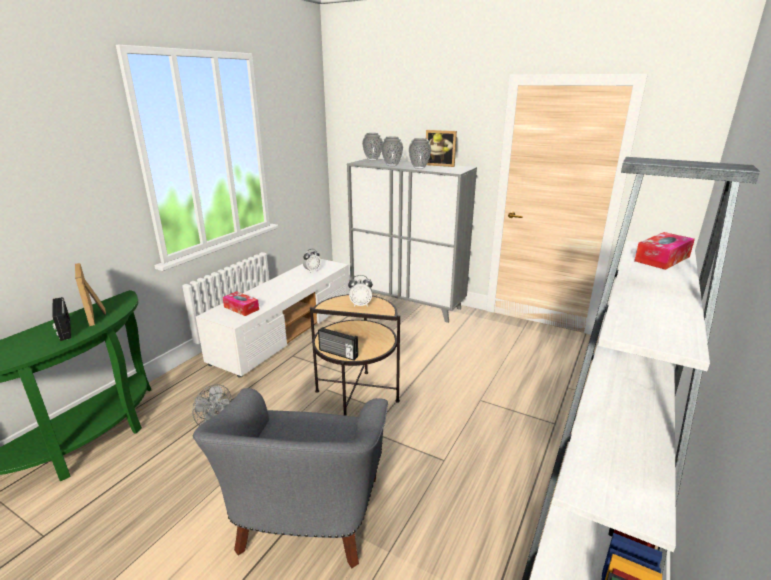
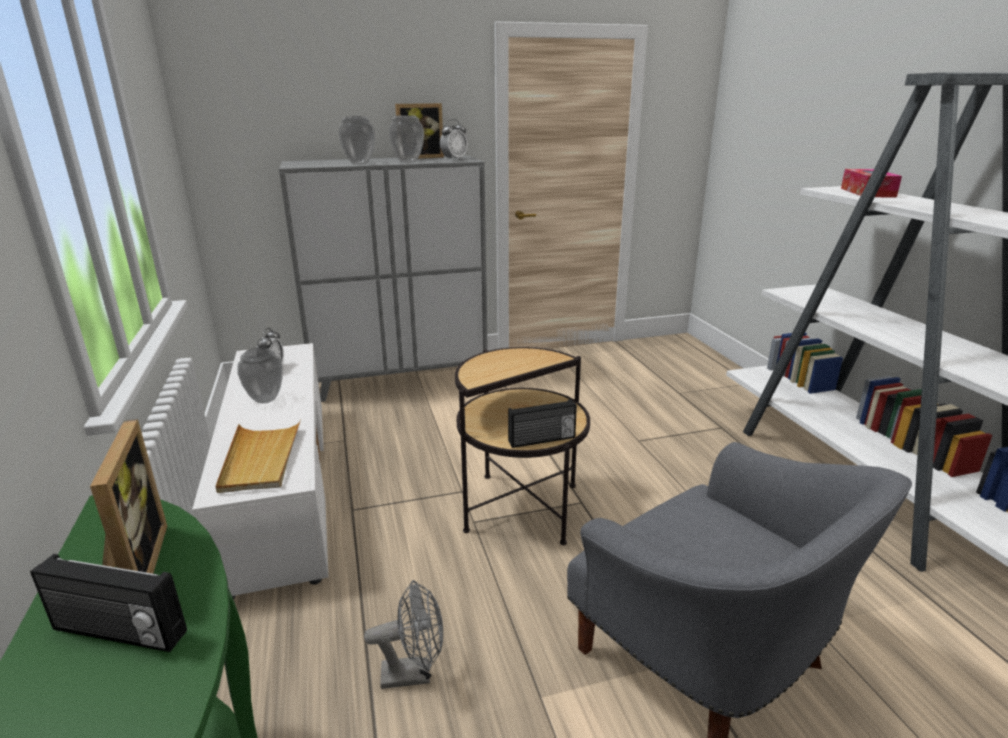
camera: 45 degrees left, 0 degrees up
(97, 315) = (134, 566): picture frame -> picture frame turned 120 degrees counterclockwise
(241, 308) = (261, 459): tissue box -> beige tray
(360, 305) = (513, 362): alarm clock -> alarm clock (454, 159)
(373, 159) = (300, 162): vase -> vase (265, 399)

